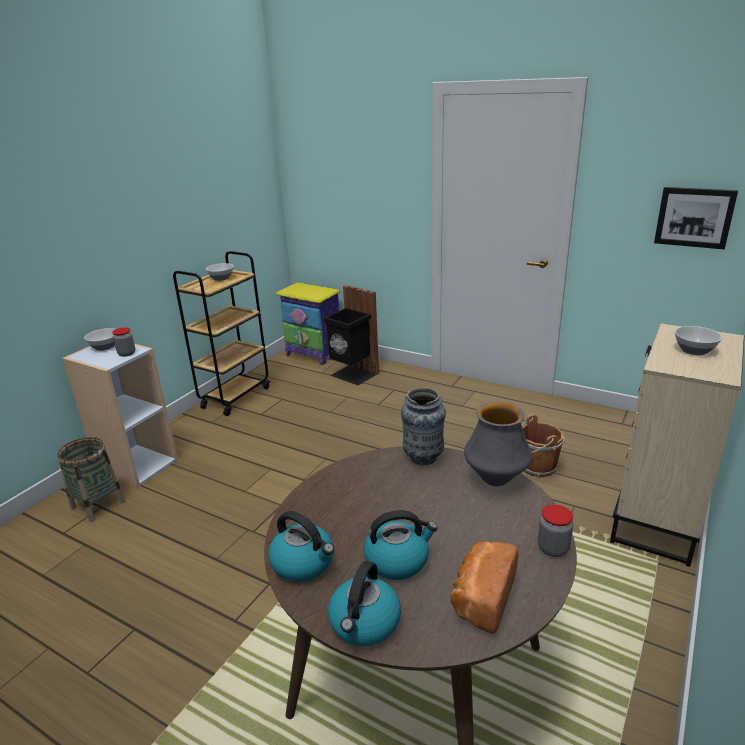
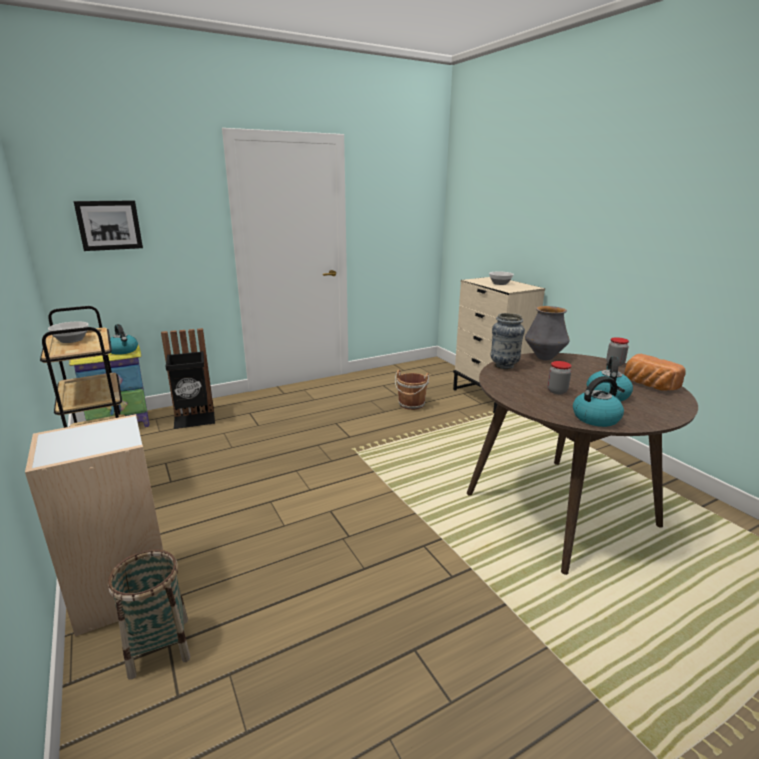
camera: 60 degrees left, 5 degrees down
(105, 346) = (62, 438): bowl -> none
(127, 353) = (118, 429): jar -> jar (557, 391)
(365, 623) = (661, 414): kettle -> kettle (123, 351)
(694, 217) = (412, 226): picture -> picture (109, 225)

